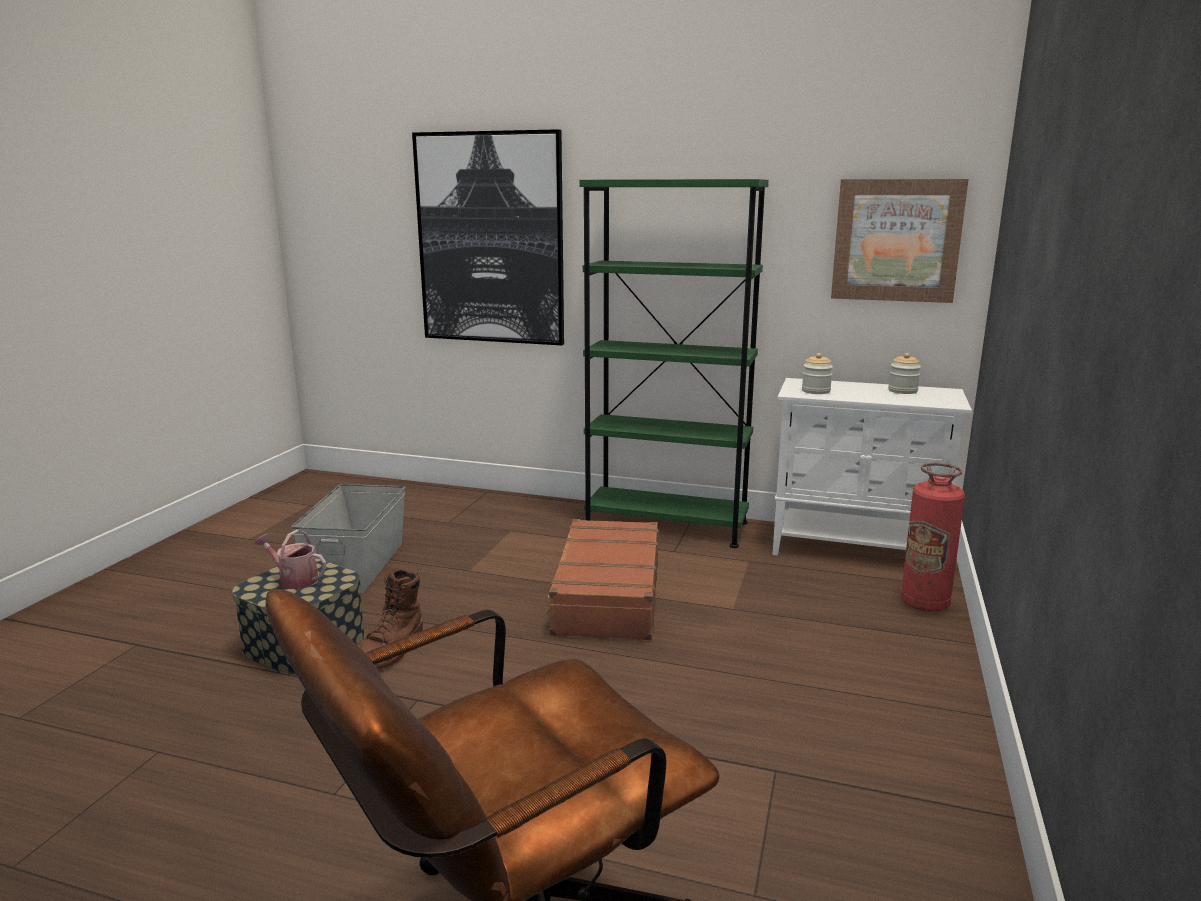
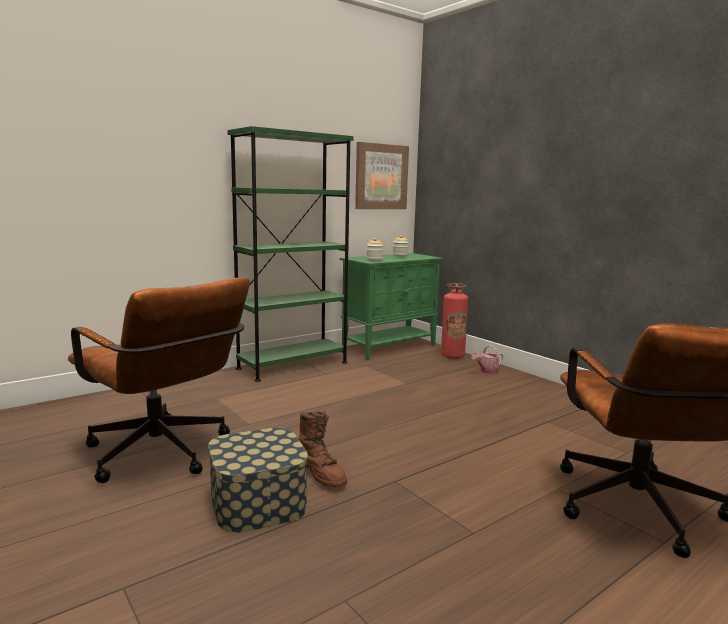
camera: 55 degrees left, 5 degrees down
(294, 579) = (248, 448): watering can -> watering can (487, 371)
(356, 565) = (164, 455): grey storage box -> brown office chair
(490, 239) = (132, 171): picture -> none
(606, 595) = (348, 401): brown suitcase -> none
(857, 550) = (389, 347): white cabinet -> green cabinet

